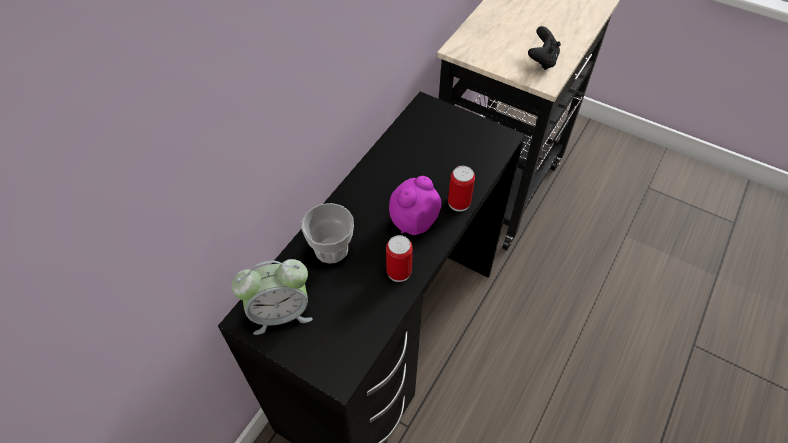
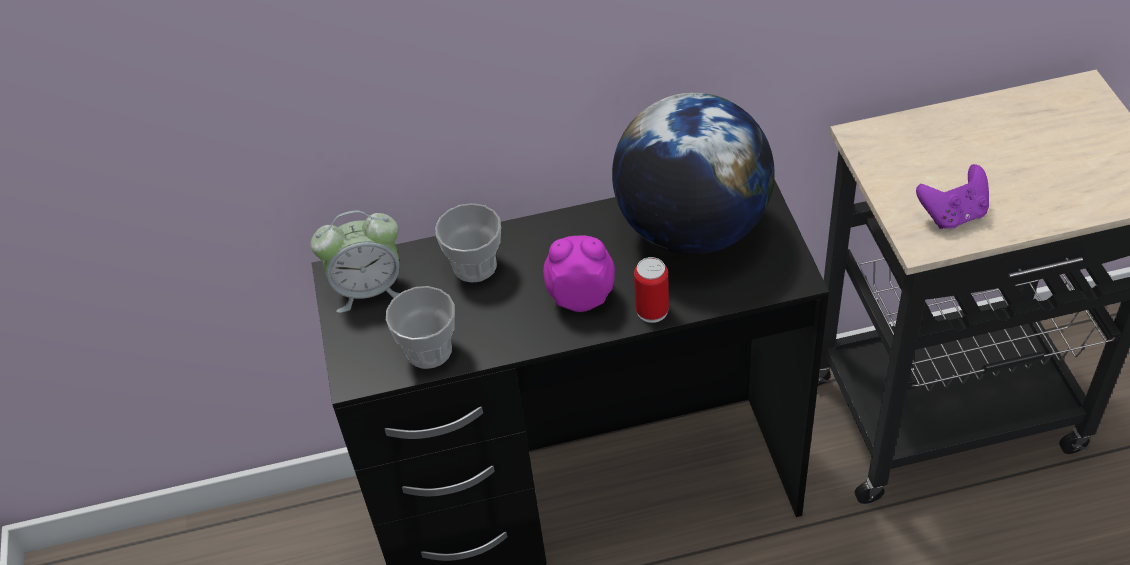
camera: 50 degrees right, 5 degrees down
(280, 313) = (369, 289): alarm clock -> alarm clock turned 45 degrees counterclockwise
(365, 320) = (429, 350): none -> cup
(399, 271) = (509, 331): can -> none
(425, 146) = (692, 229): none -> globe
(542, 60) = (953, 215): black game controller -> purple game controller

